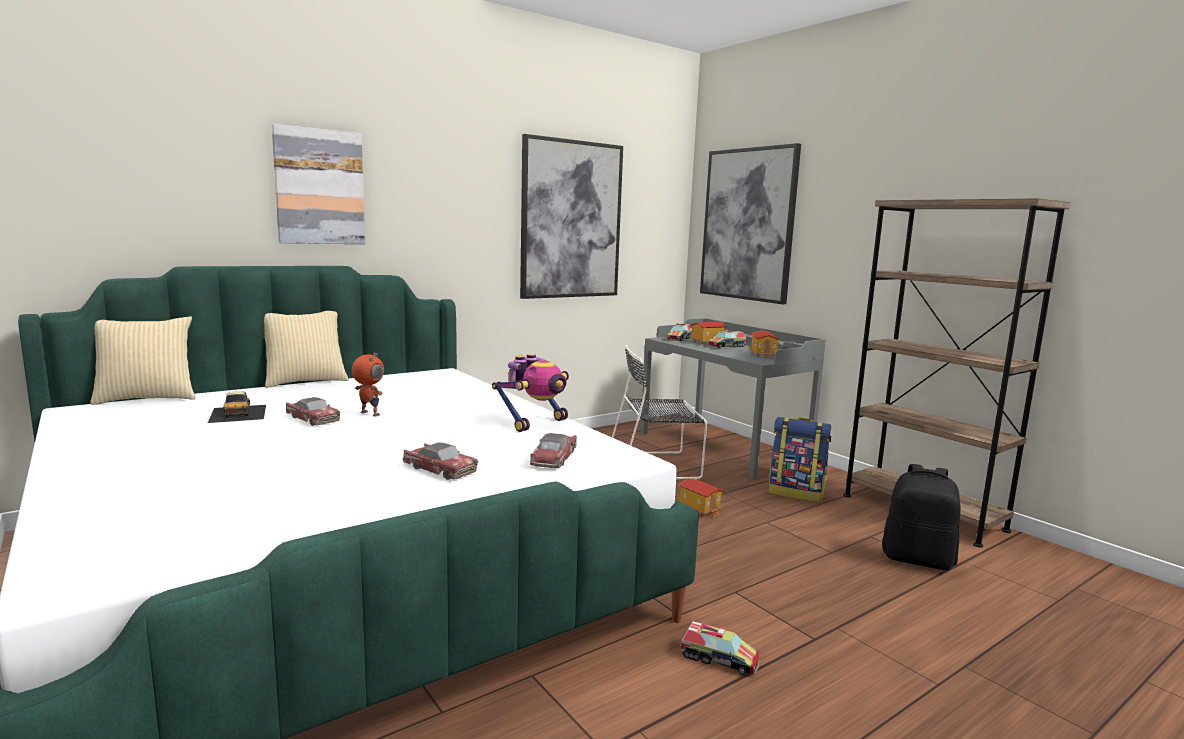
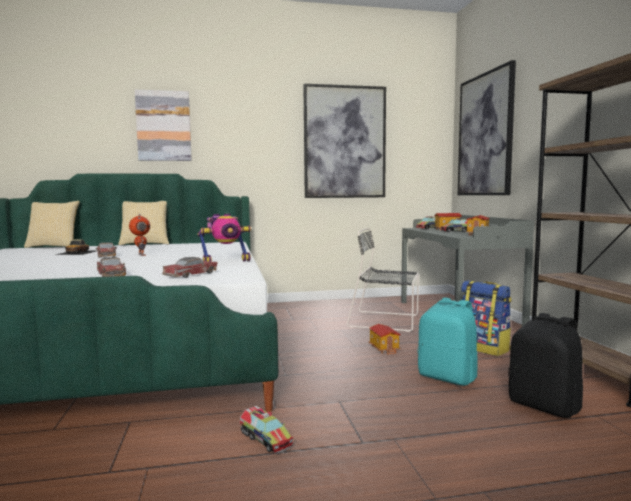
camera: 25 degrees right, 5 degrees down
(804, 539) = (448, 377): none -> turquoise backpack

